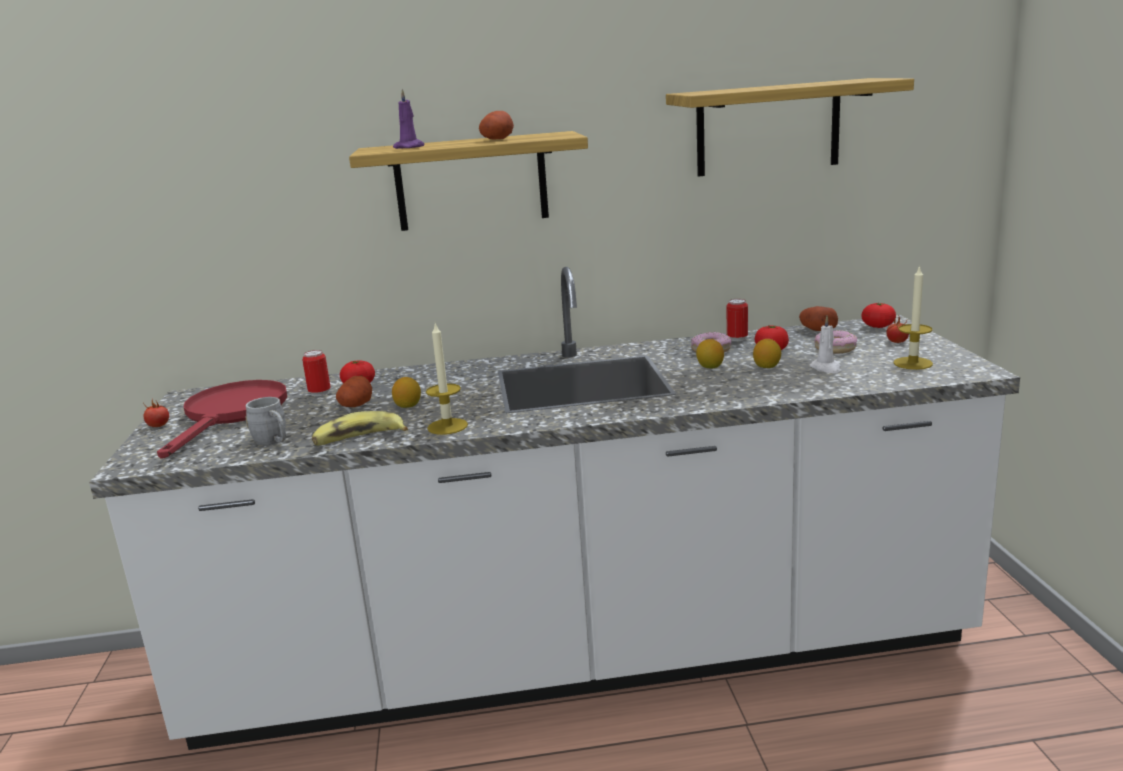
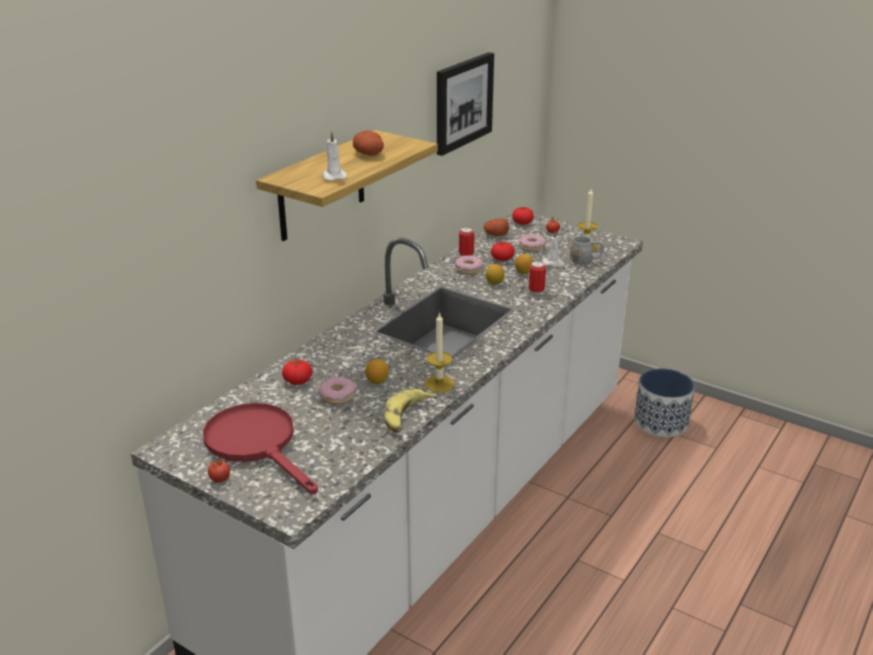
camera: 50 degrees left, 10 degrees up
(273, 442) = (351, 445): grey mug -> grey mug (585, 261)
(319, 393) = (282, 399): can -> can (536, 291)
(356, 405) = (337, 395): potato -> donut
(410, 148) = (333, 176): purple candle -> white candle
(768, 128) = (462, 102): shelf -> picture
(1028, 715) = (661, 423): none -> planter

